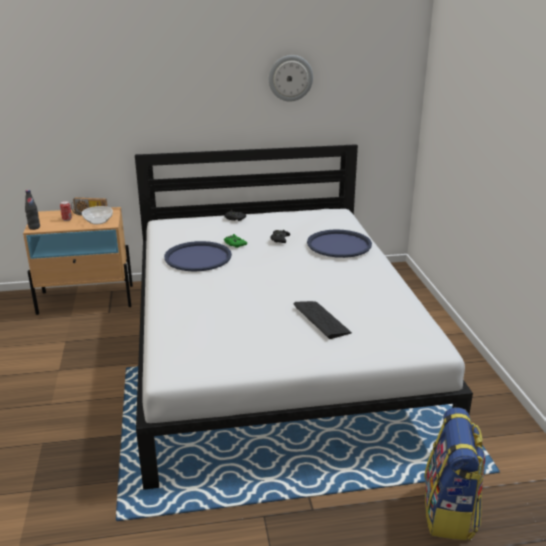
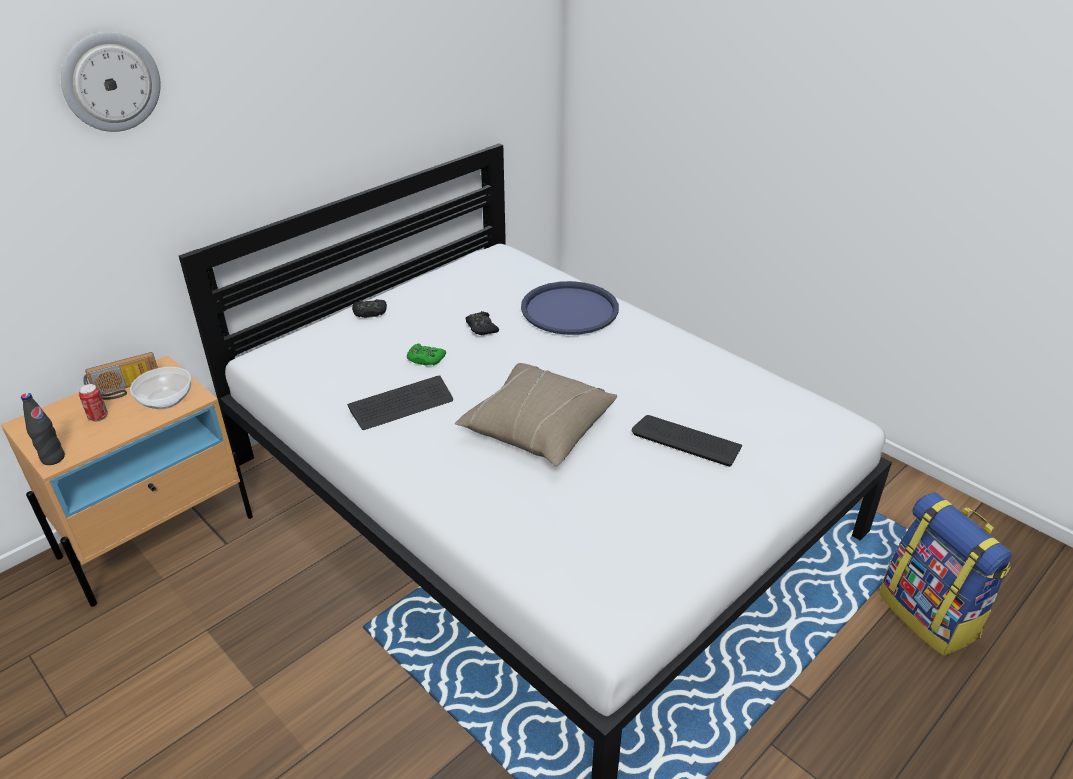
camera: 35 degrees left, 10 degrees up
(198, 257) = (401, 404): blue tray -> keyboard
(249, 287) = (537, 428): none -> beige pillow
(290, 78) = (399, 58): wall clock -> wall clock (110, 82)

